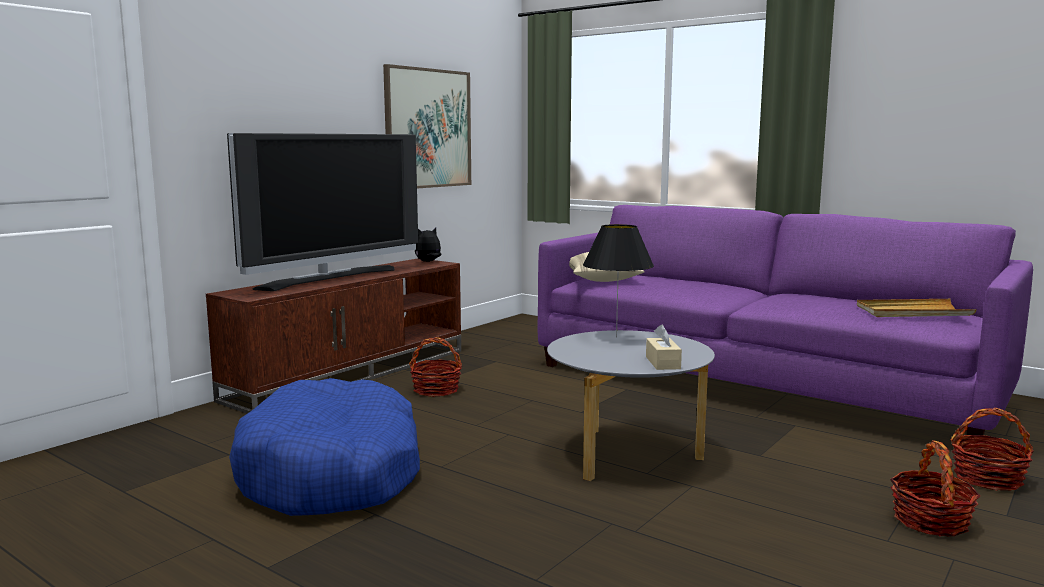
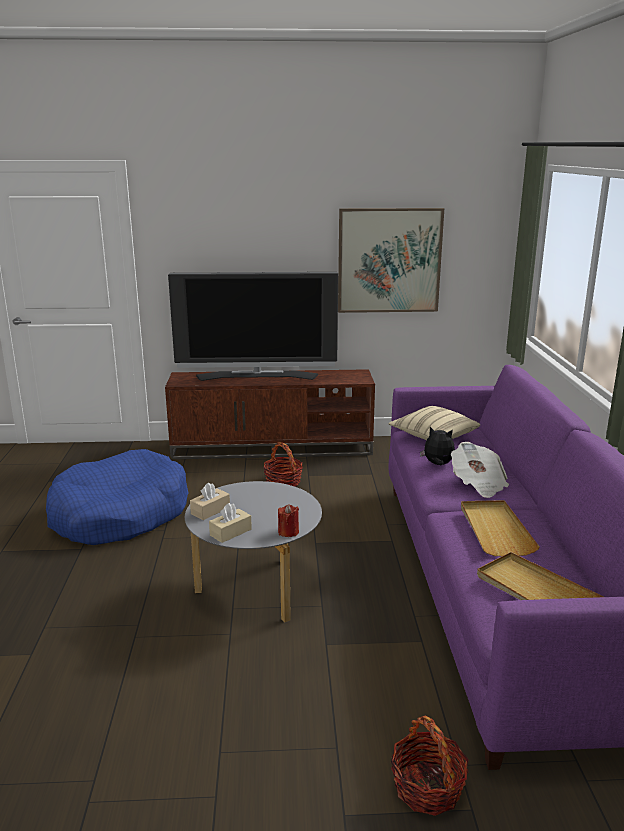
camera: 50 degrees right, 10 degrees up
(428, 262) = (359, 376): plush toy -> plush toy (437, 464)
(599, 360) = (210, 510): none -> beige tissue box
(616, 337) = (282, 496): black table lamp -> none
(695, 349) = (288, 532): none -> red candle
(715, 290) = (478, 484): none -> newspaper
(804, 301) = (495, 530): none -> beige tray
(930, 521) = (281, 768): basket -> none

